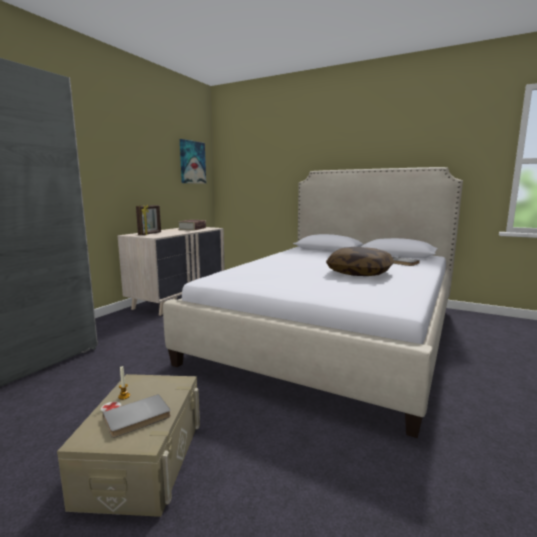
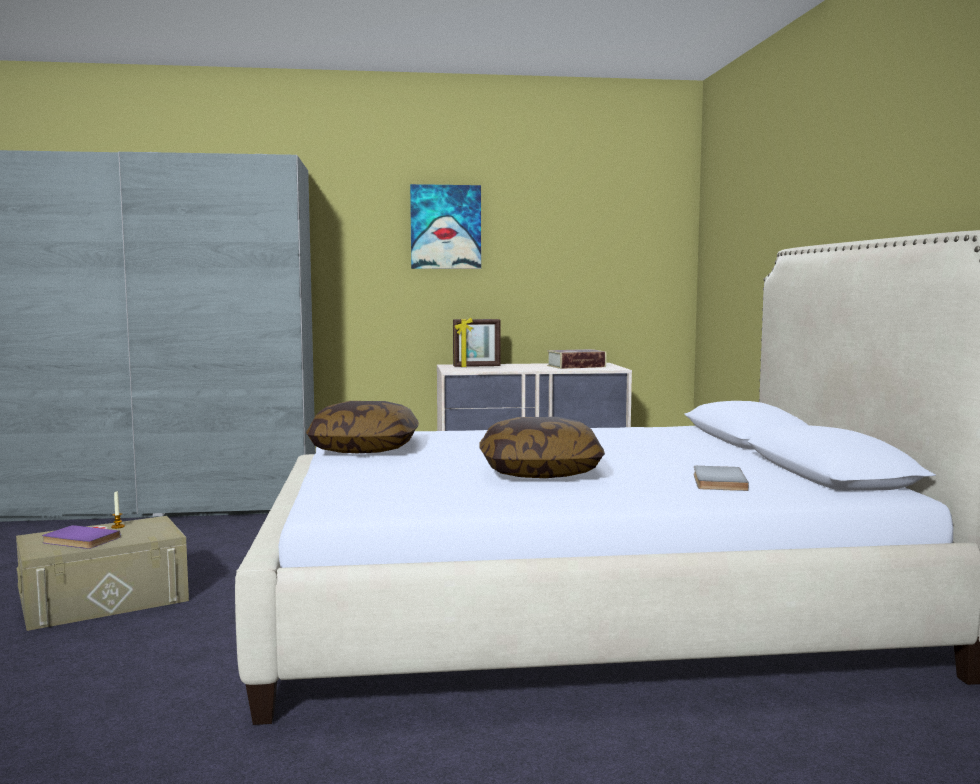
camera: 55 degrees right, 5 degrees down
(138, 418) = (79, 540): grey book -> purple book
(192, 162) = (630, 239): picture -> picture (445, 227)
(260, 283) = (364, 449): none -> pillow

